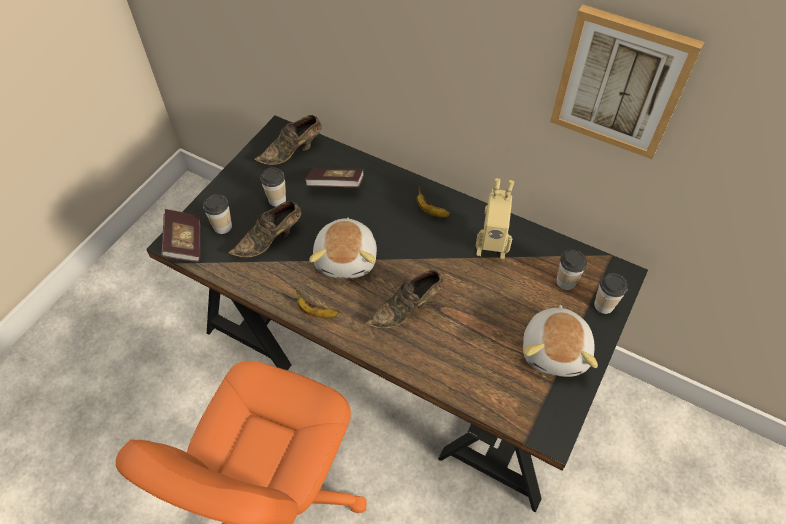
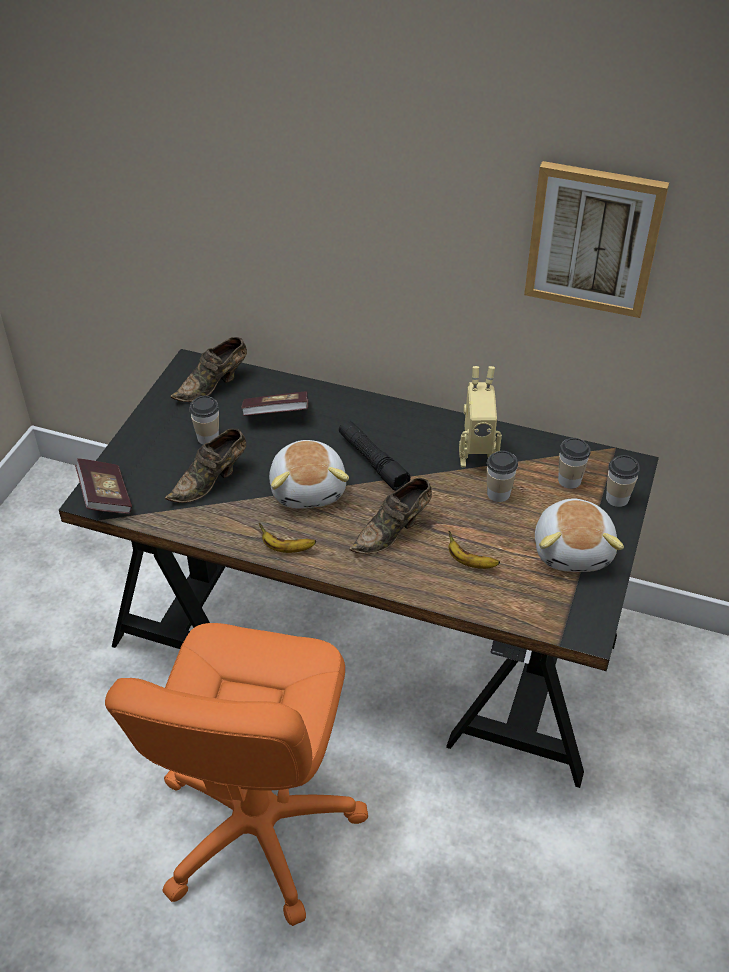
camera: 10 degrees left, 10 degrees down
(222, 226) = (148, 474): cup -> cup (498, 493)
(404, 240) = (372, 462): none -> black flashlight
(430, 211) = (396, 428): banana -> banana (469, 562)

